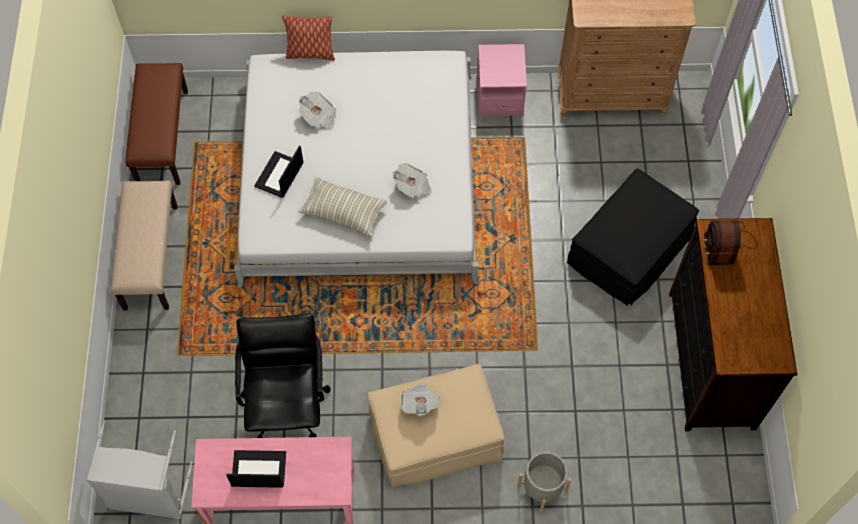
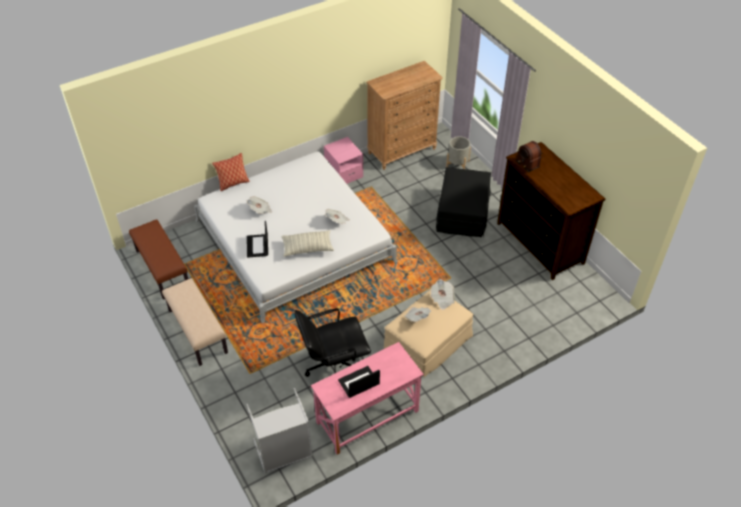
camera: 30 degrees left, 15 degrees down
(287, 404) = (333, 367): black office chair -> black office chair turned 75 degrees counterclockwise
(474, 392) = (442, 299): none -> newspaper
(542, 488) = (502, 339): grey planter -> grey planter (457, 164)

